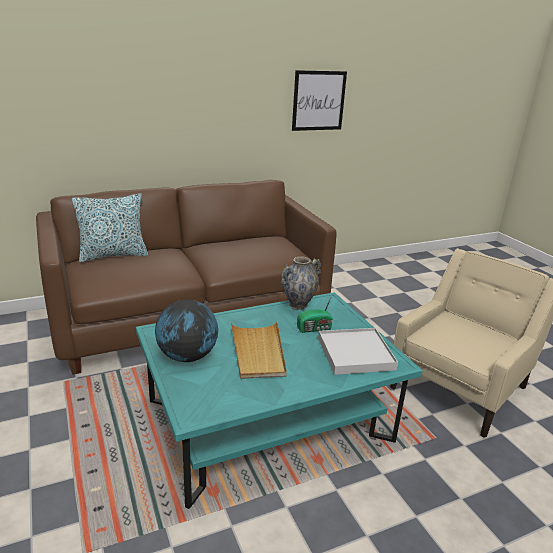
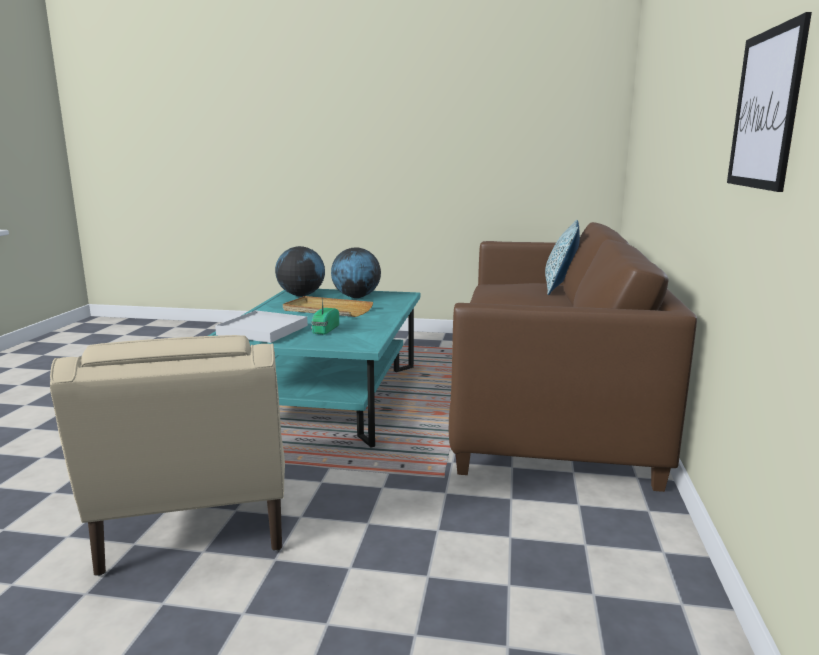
camera: 125 degrees right, 10 degrees down
(210, 399) = (301, 295): none -> globe
(298, 305) = (375, 332): vase -> none

